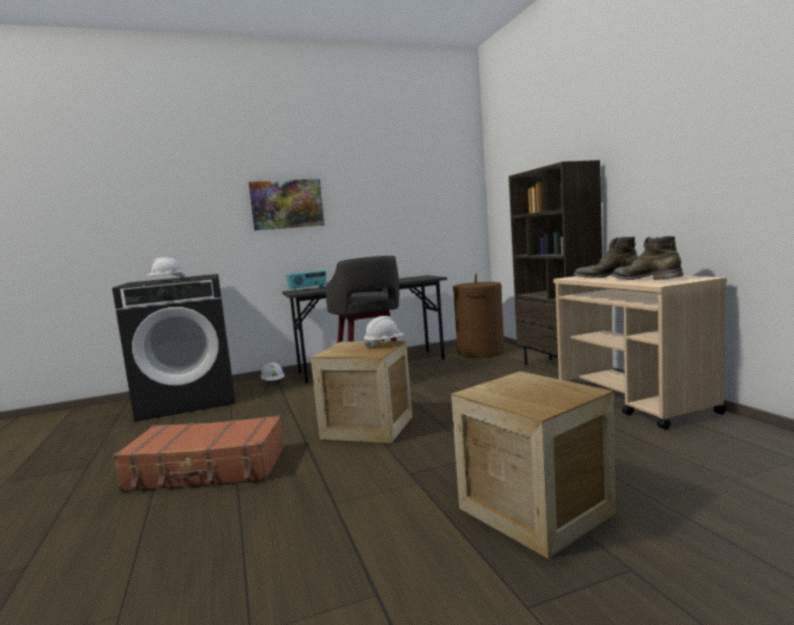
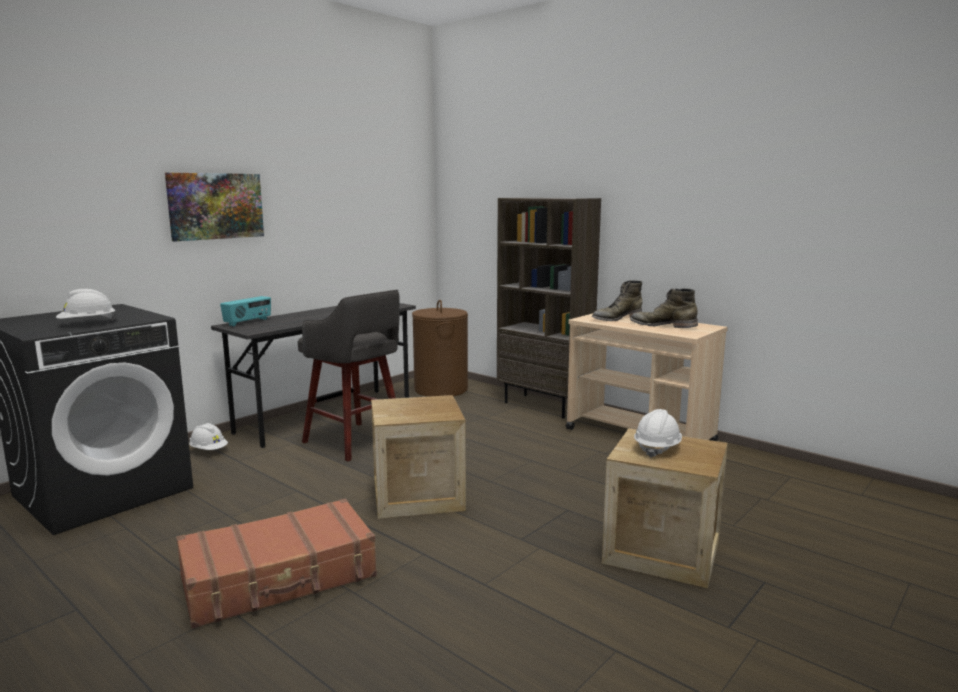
camera: 30 degrees left, 5 degrees up
(384, 344) = (437, 402): white hard hat -> white hard hat (657, 448)

